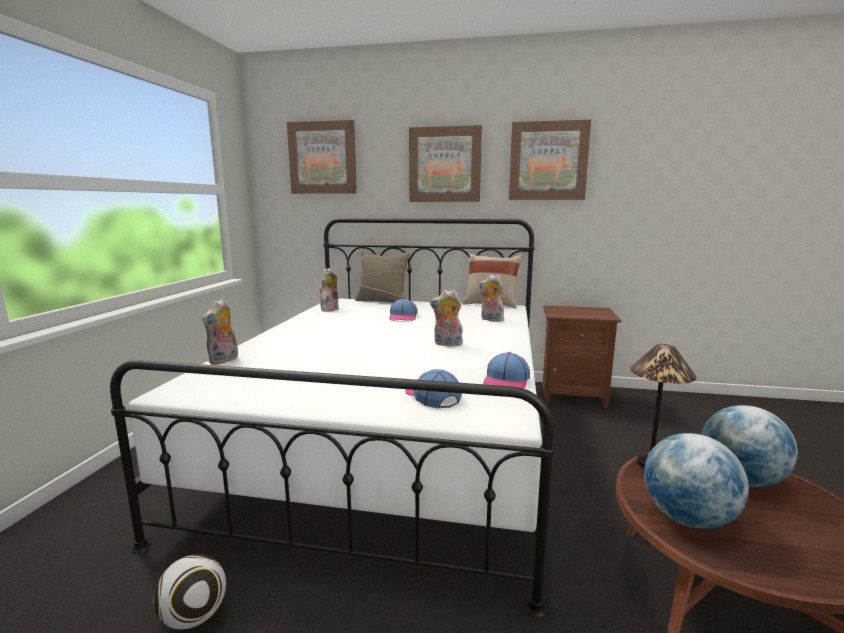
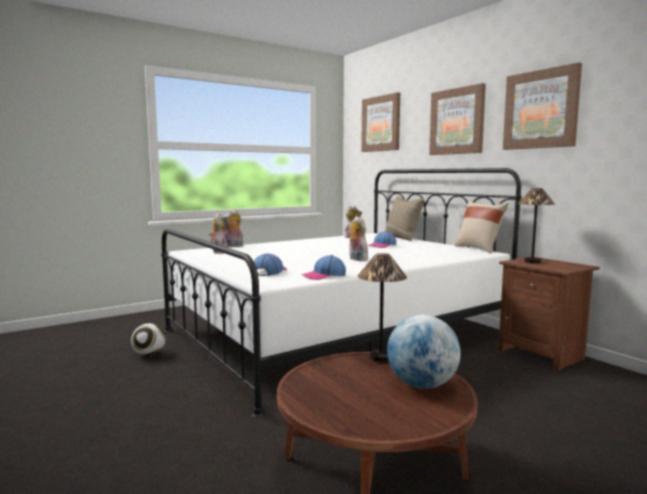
camera: 45 degrees right, 5 degrees down
(490, 320) = (438, 255): plush toy -> plush toy (218, 252)
(564, 312) = (531, 261): none -> table lamp
(687, 518) = (329, 377): globe -> none

